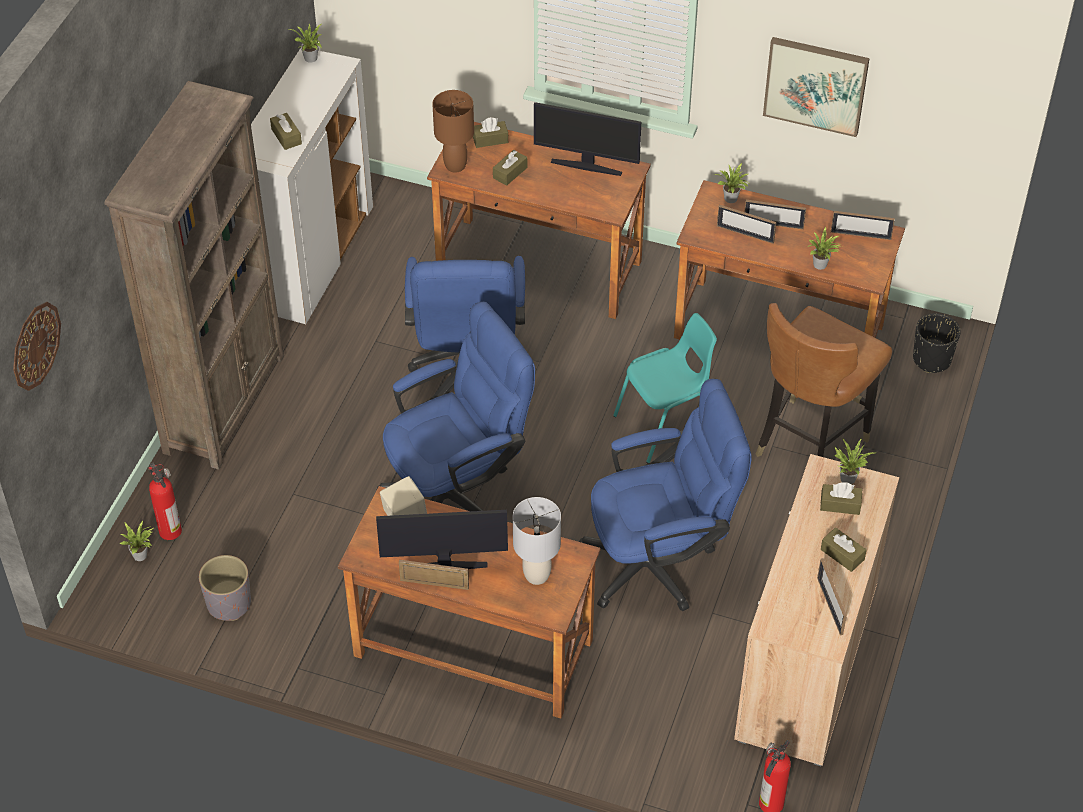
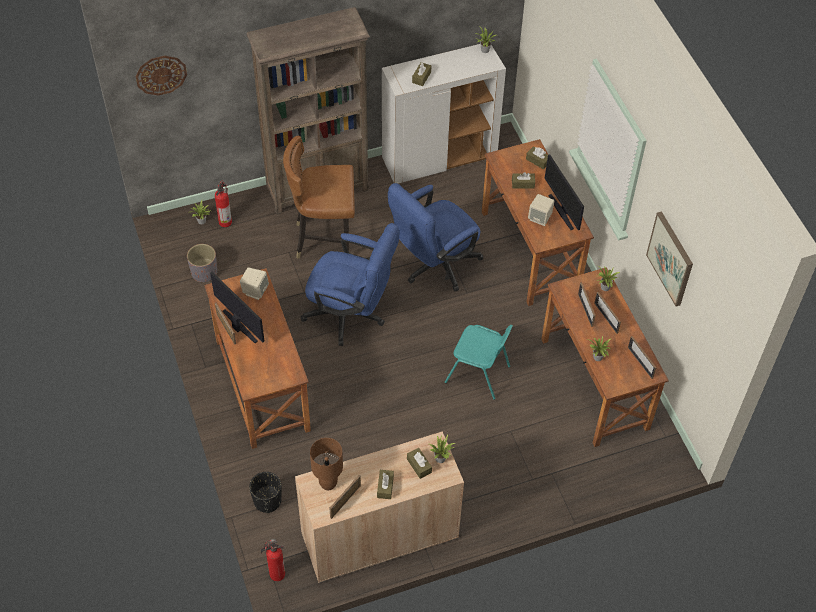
camera: 50 degrees right, 5 degrees up
(455, 166) = (504, 159): brown table lamp -> brown table lamp (328, 484)
(536, 575) = (267, 366): grey table lamp -> none
(576, 189) = (540, 218): none -> beige speaker
(660, 561) = (386, 429): blue office chair -> none
(809, 443) = (529, 446): brown chair -> brown chair (324, 240)
(931, 359) = (648, 468): black planter -> black planter (267, 500)

